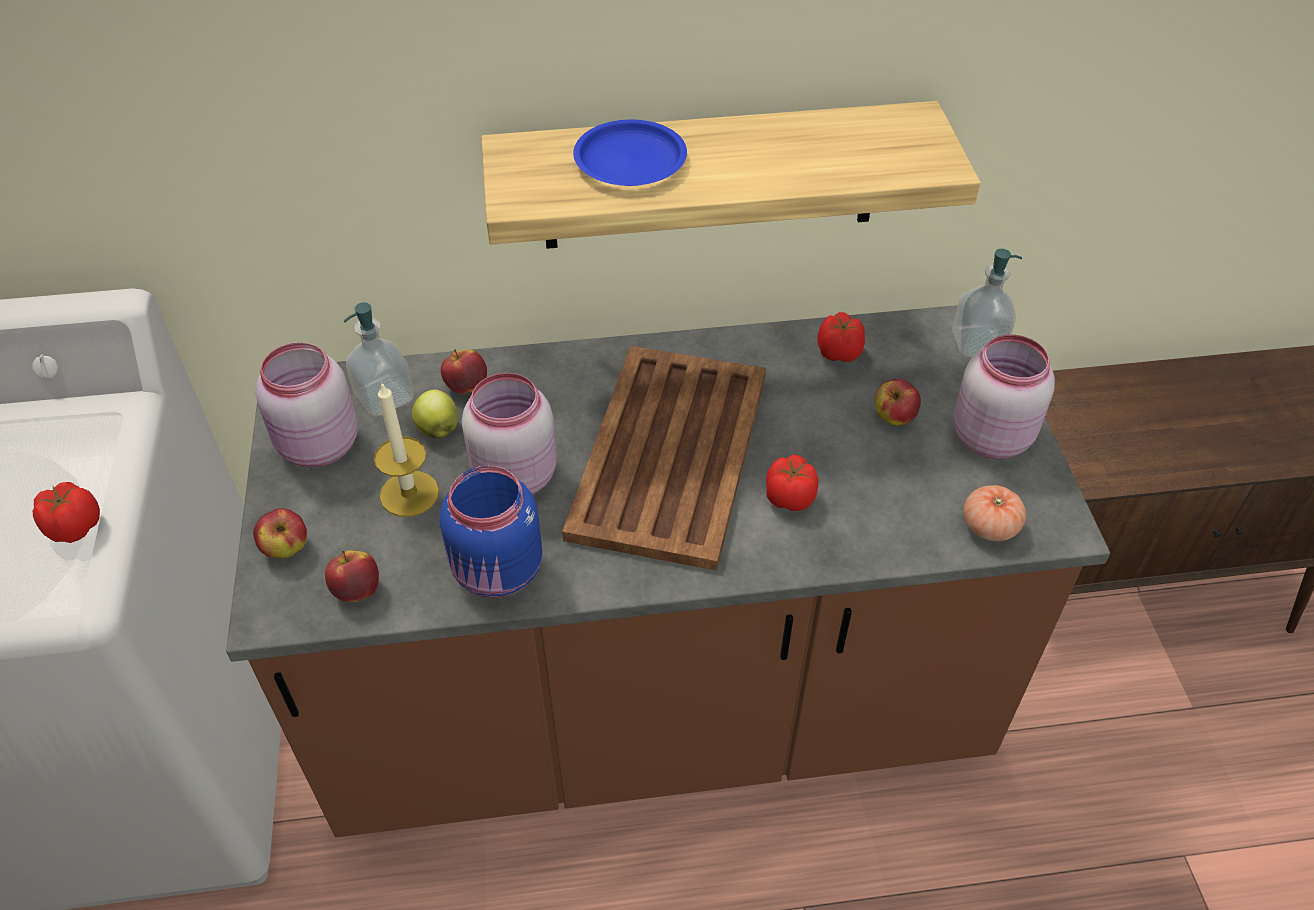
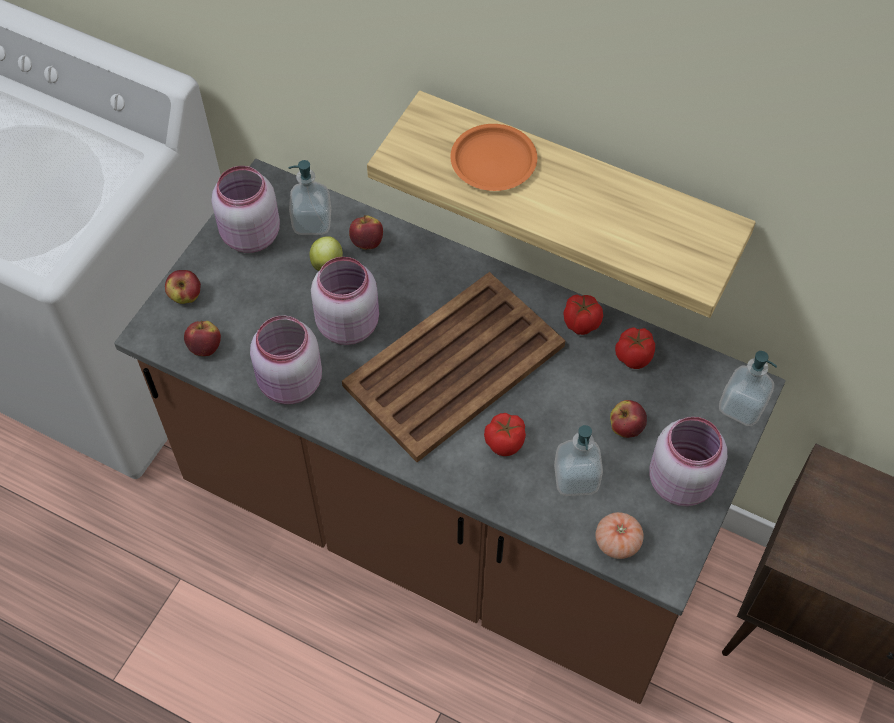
camera: 35 degrees right, 10 degrees up
(73, 527) = (74, 220): tomato -> tomato (580, 322)
(409, 493) = (278, 300): candle -> none
(498, 573) = (289, 384): blue jar -> pink jar
(629, 160) = (493, 161): blue plate -> orange plate
(893, 491) = (576, 478): none -> soap dispenser

